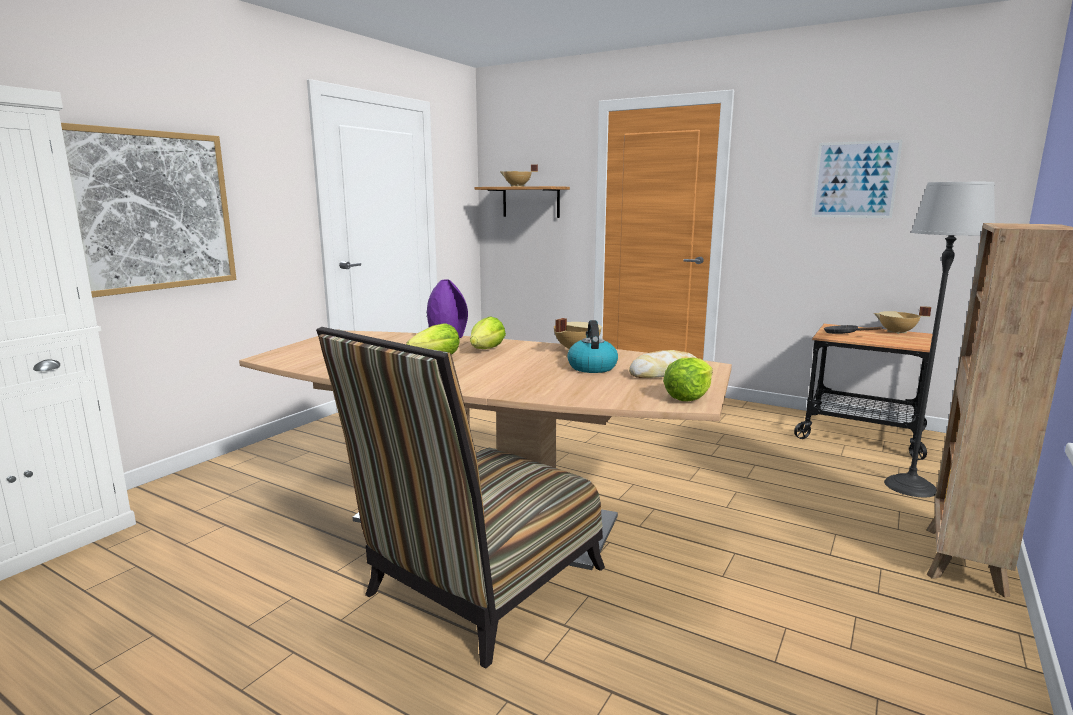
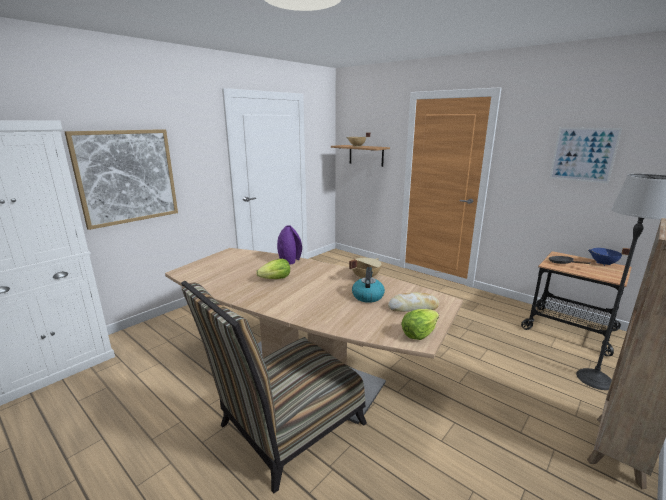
camera: 10 degrees right, 5 degrees up
(487, 349) = (309, 273): lettuce -> none
(897, 332) = (603, 264): beige cooking pot -> blue cooking pot

